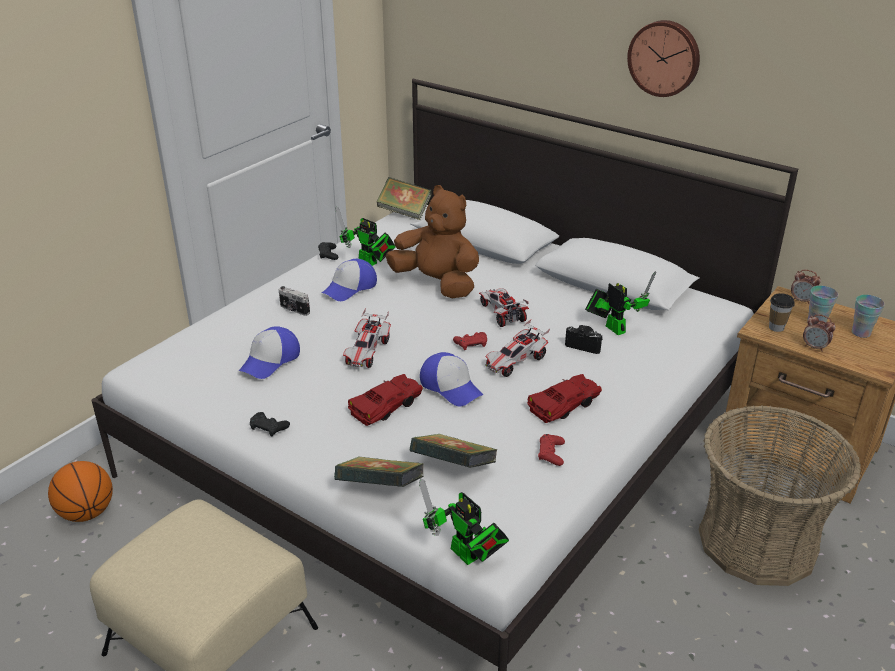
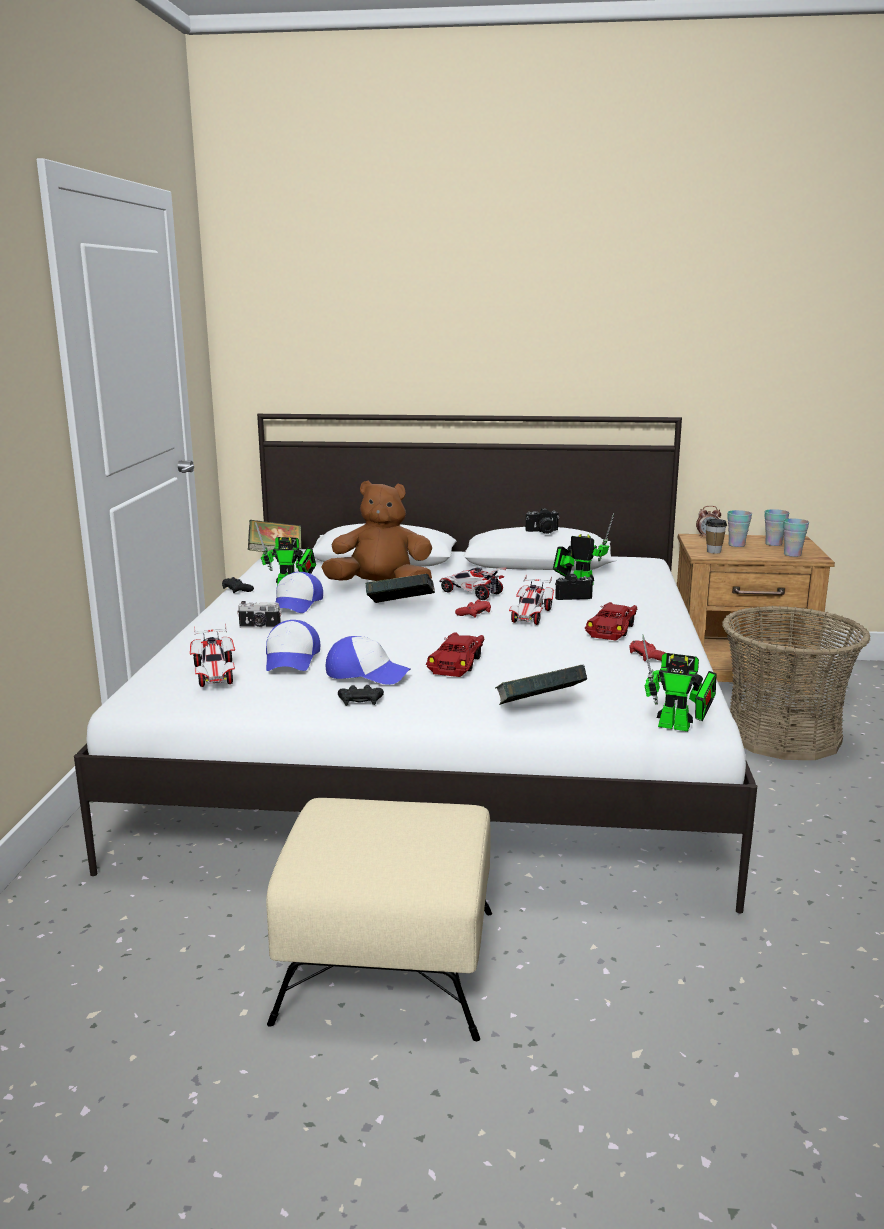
camera: 30 degrees left, 15 degrees down
(87, 513) = (93, 915): basketball -> none
(367, 352) = (384, 636): toy car -> toy car (215, 674)
(451, 387) = (498, 640): cap -> cap (367, 674)
(453, 468) = (581, 683): book -> book (400, 608)
(615, 259) = (543, 532): none -> camera
(664, 58) = (540, 342): wall clock -> none
(814, 347) = (756, 555): alarm clock -> none
(858, 357) = (792, 554): none -> cup

